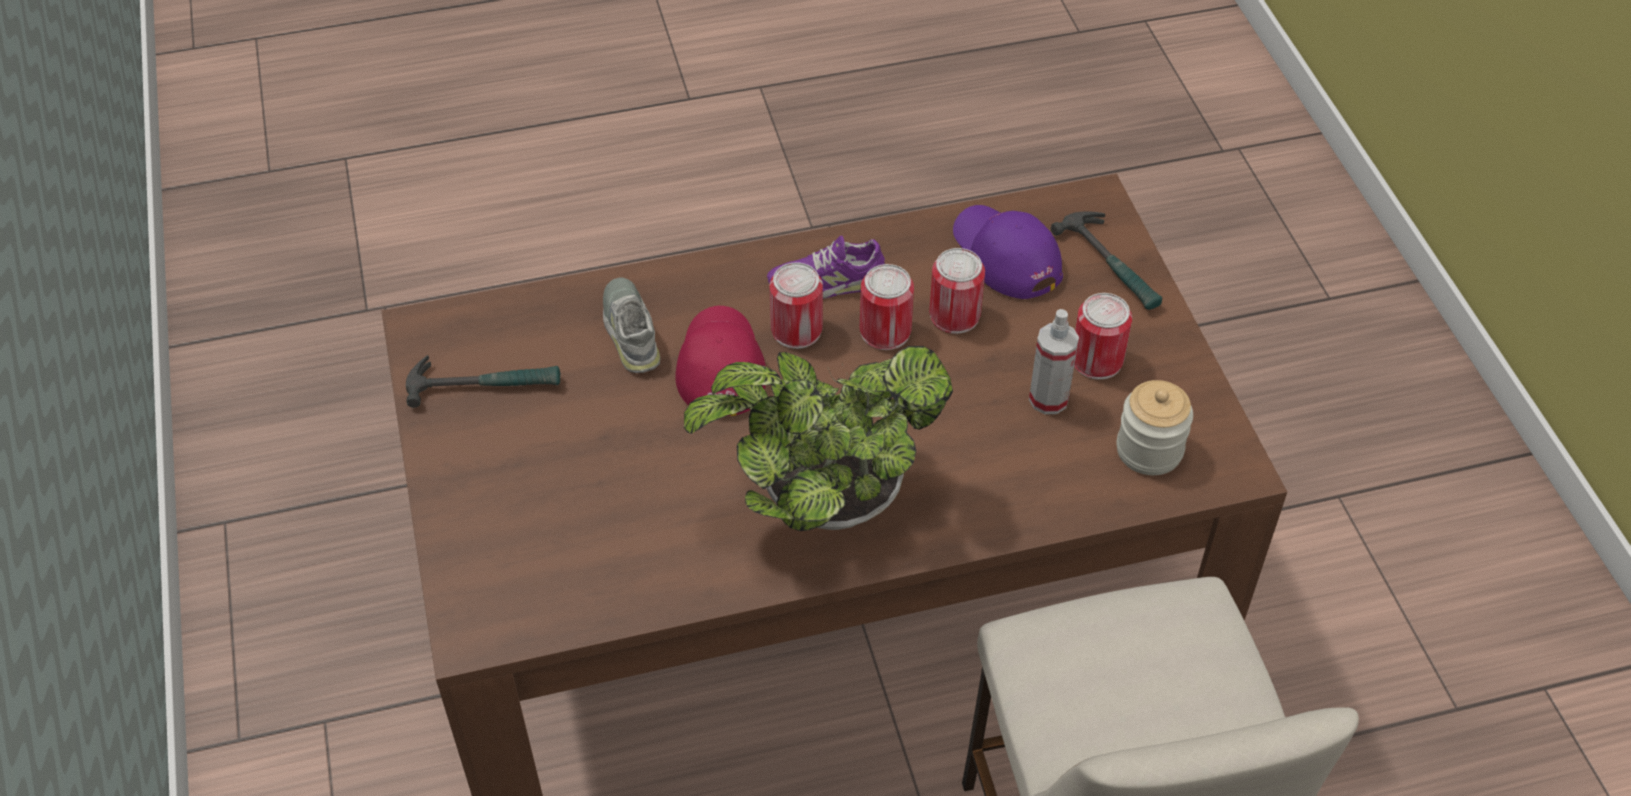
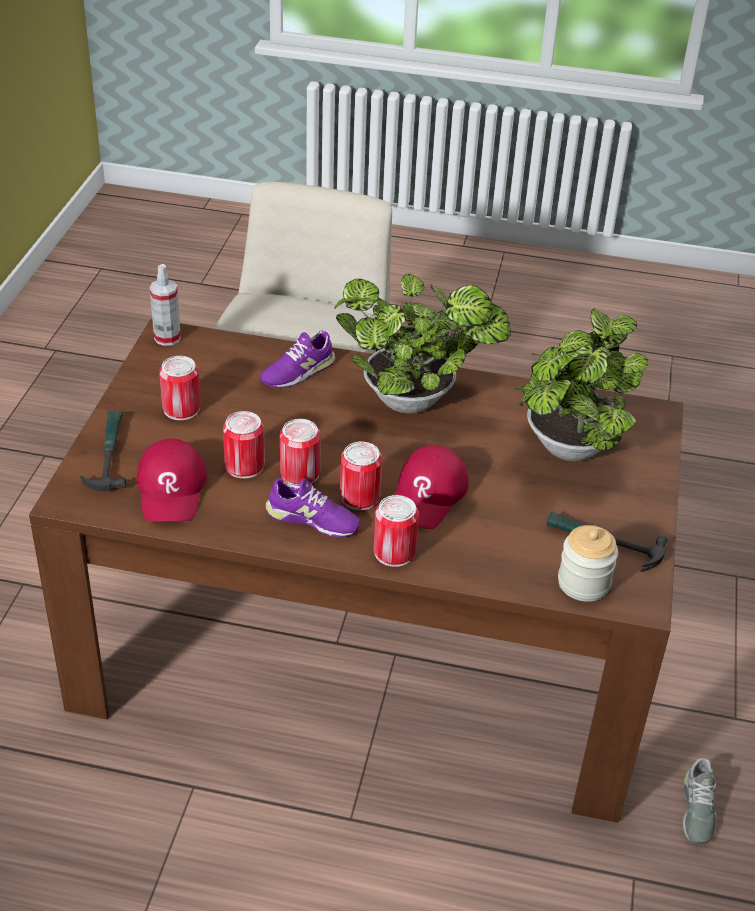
camera: 155 degrees left, 10 degrees down
(577, 506) = (567, 450): none -> potted plant
(631, 331) = (478, 539): grey shoe -> grey shoe (697, 809)
(716, 280) = (394, 552): none -> can
(1005, 255) = (172, 489): purple cap -> red cap
(1010, 484) = (298, 371): none -> purple shoe
(1048, 399) = (233, 401): spray bottle -> spray bottle (167, 338)
(1149, 450) = (202, 358): jar -> jar (583, 583)

